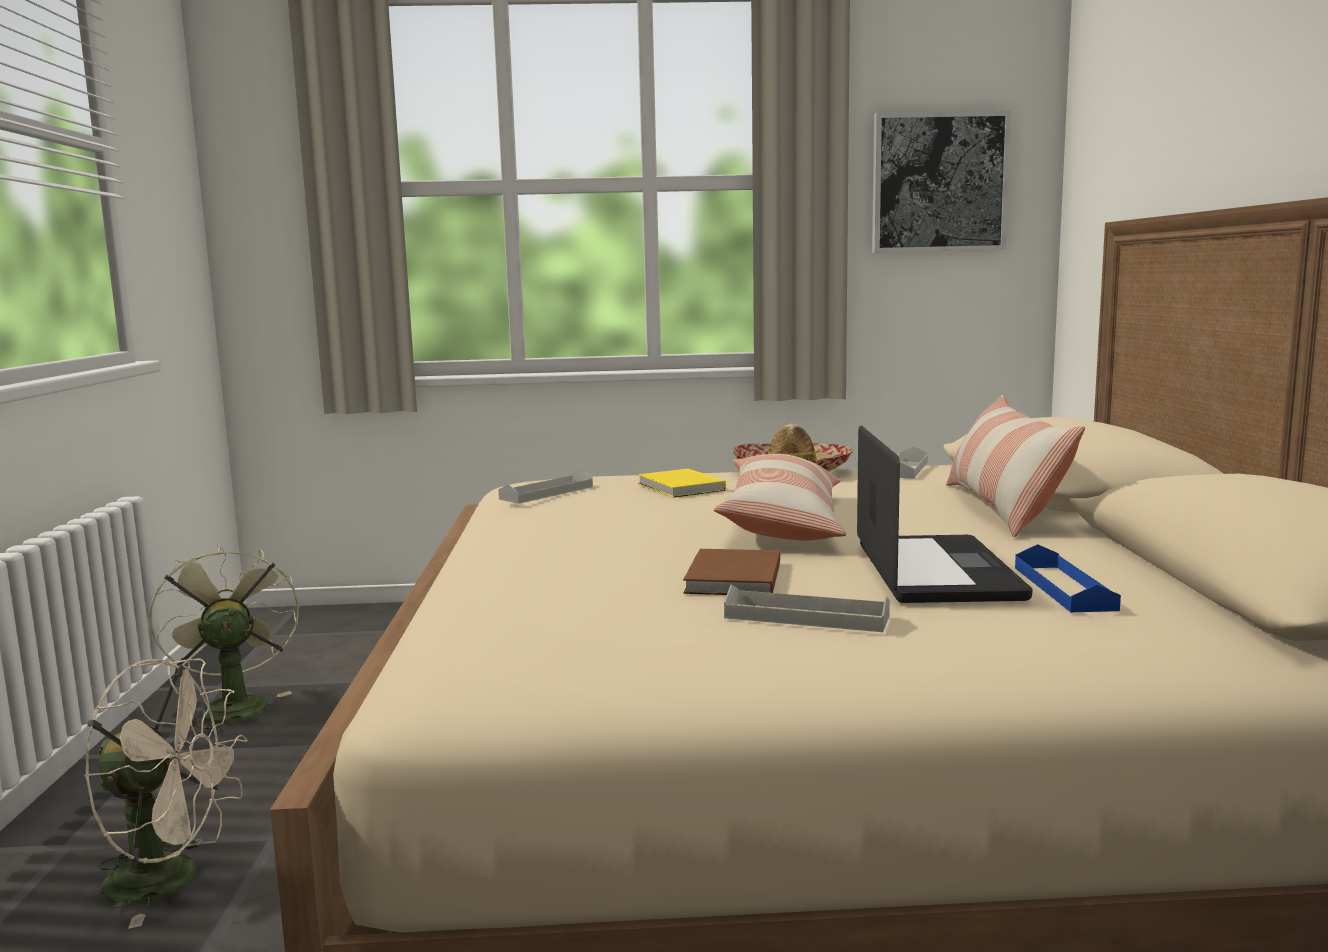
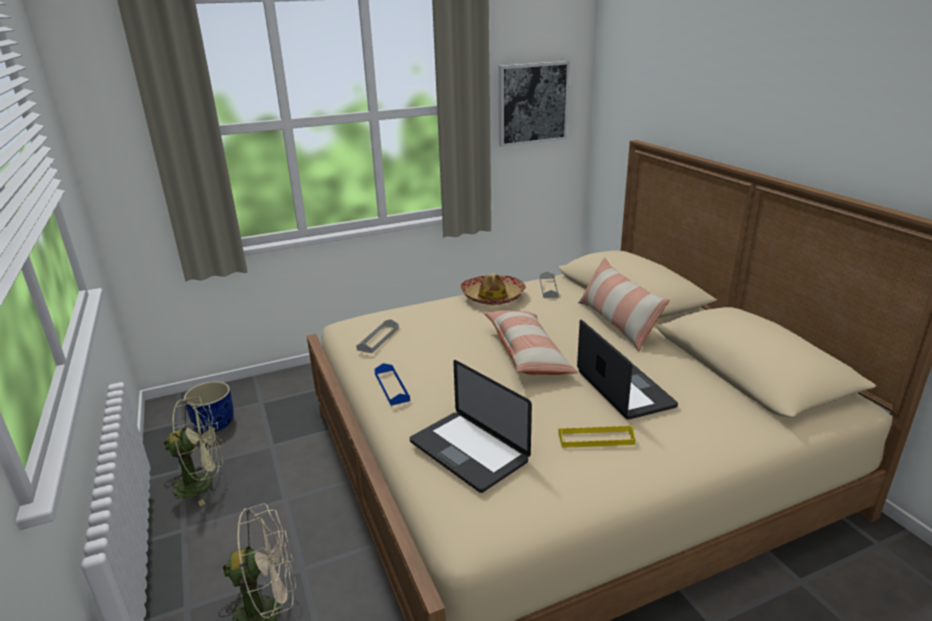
camera: 20 degrees left, 15 degrees up
(232, 706) = (202, 484): green fan -> green fan turned 120 degrees clockwise
(311, 644) = (213, 424): none -> blue planter
(542, 603) = (468, 451): none -> laptop
(680, 488) = (448, 323): yellow book -> none
(731, 579) = (540, 412): brown book -> none
(806, 617) = (596, 439): grey tray -> yellow tray
(1063, 588) = (683, 393): blue tray -> blue tray (391, 387)

